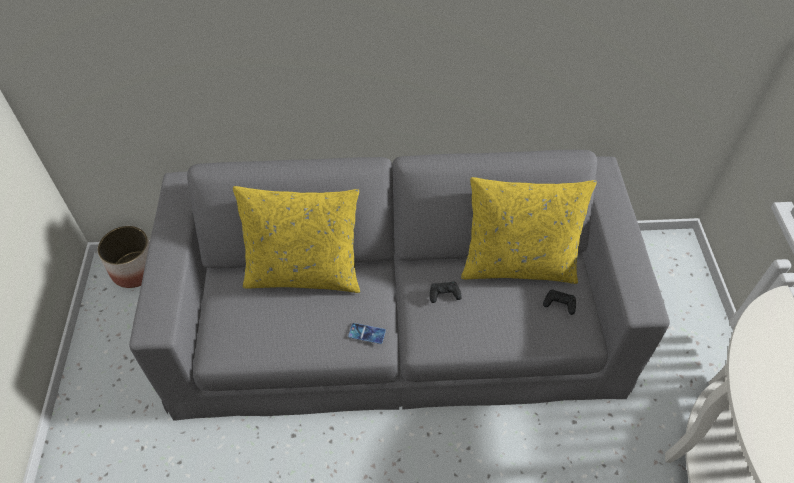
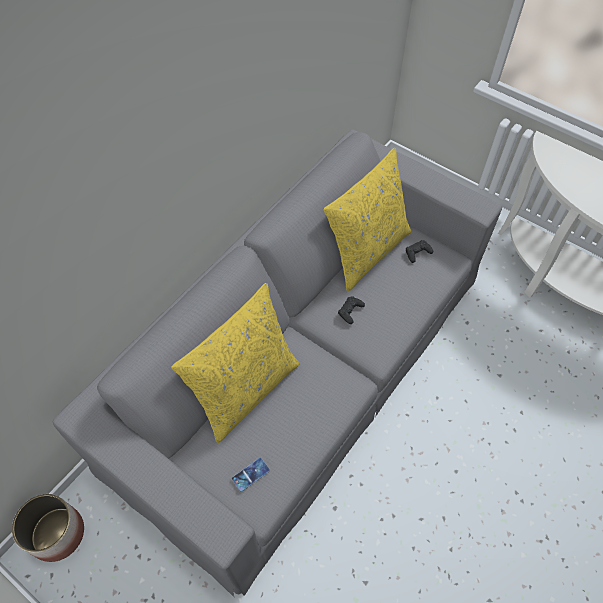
camera: 50 degrees left, 5 degrees up
(367, 333) = (339, 384): phone -> phone (250, 474)

